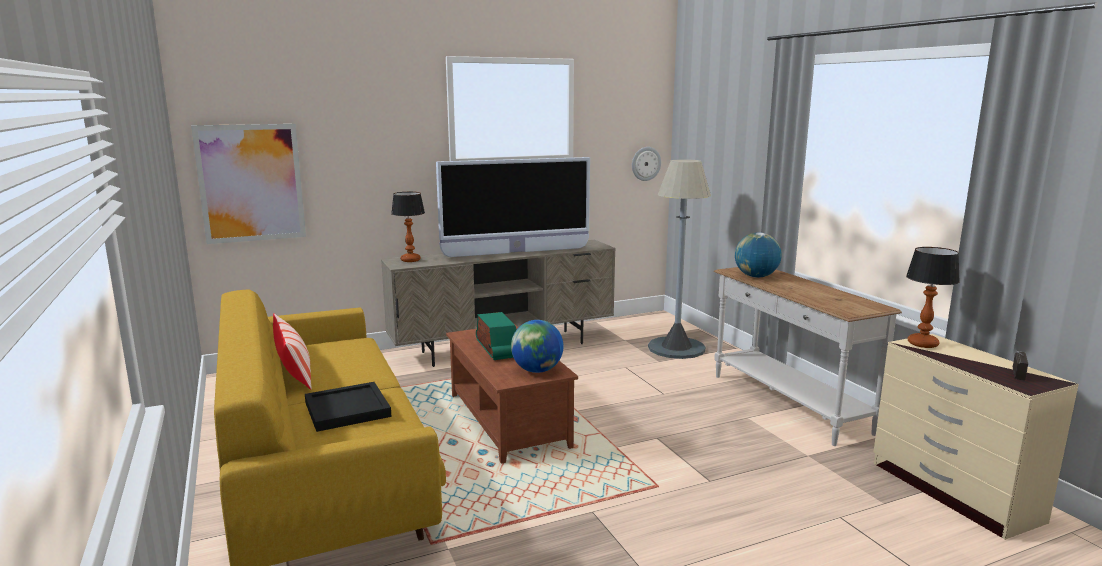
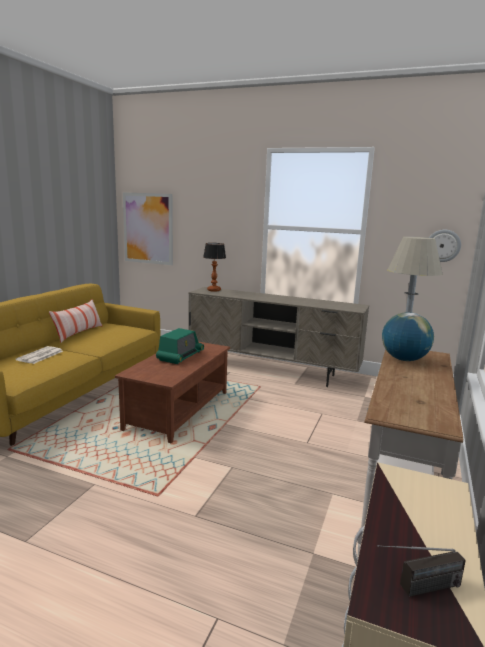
camera: 45 degrees right, 0 degrees up
(348, 409) = (40, 356): black tray -> newspaper
(516, 252) = (285, 300): television -> none
(537, 370) = (161, 374): globe -> none
(922, 344) = (411, 483): table lamp -> none

